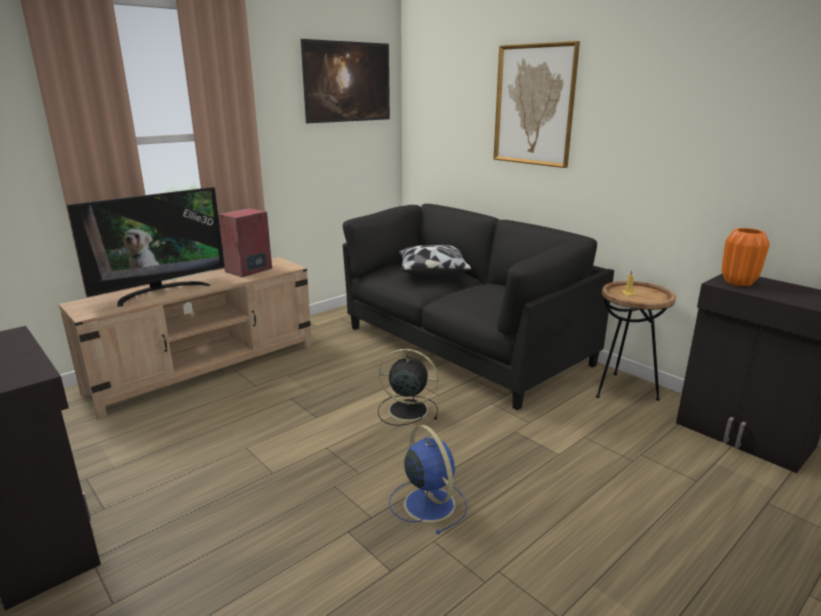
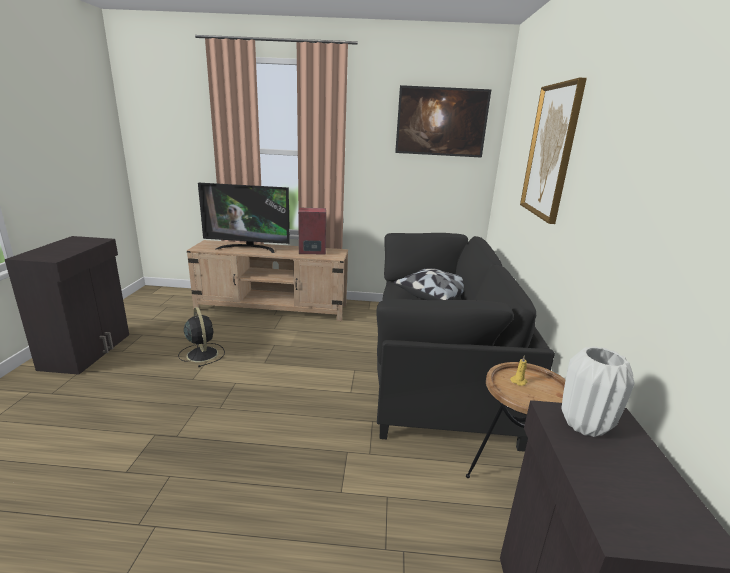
camera: 45 degrees right, 0 degrees up
(406, 410) = (313, 389): black fan -> black fan (202, 353)
(428, 503) = (211, 452): blue fan -> none
(738, 282) = (585, 425): orange vase -> white vase

